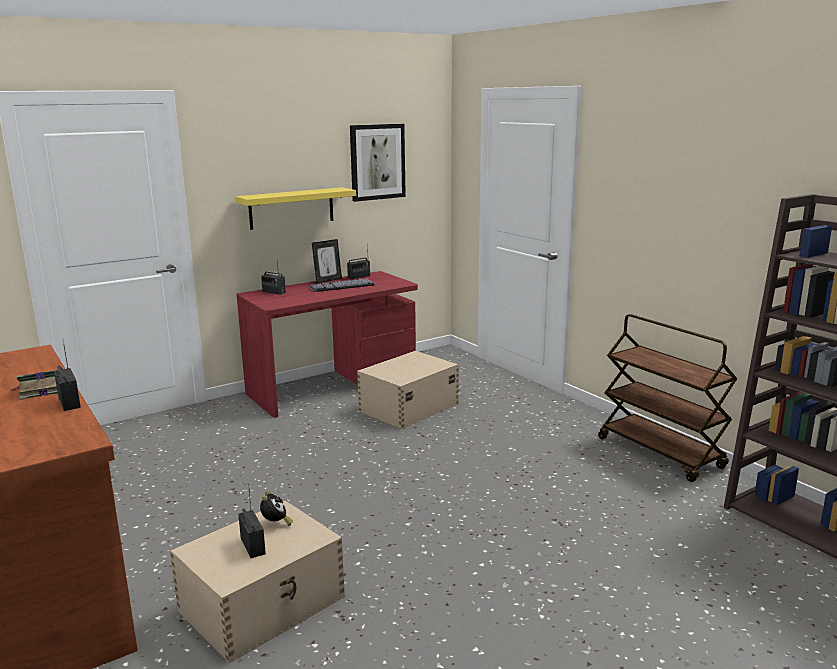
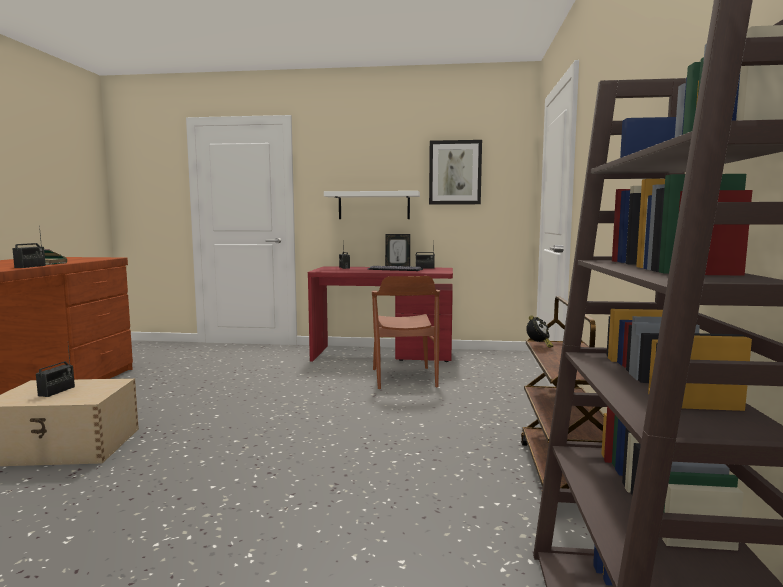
camera: 40 degrees right, 10 degrees down
(276, 524) = (96, 386): alarm clock -> alarm clock (538, 346)
(291, 208) = (374, 205): yellow shelf -> white shelf
(408, 407) = (404, 378): beige storage box -> brown chair

